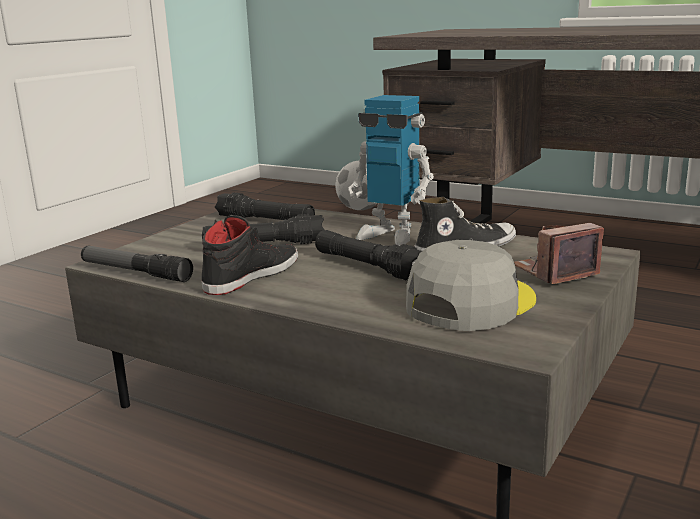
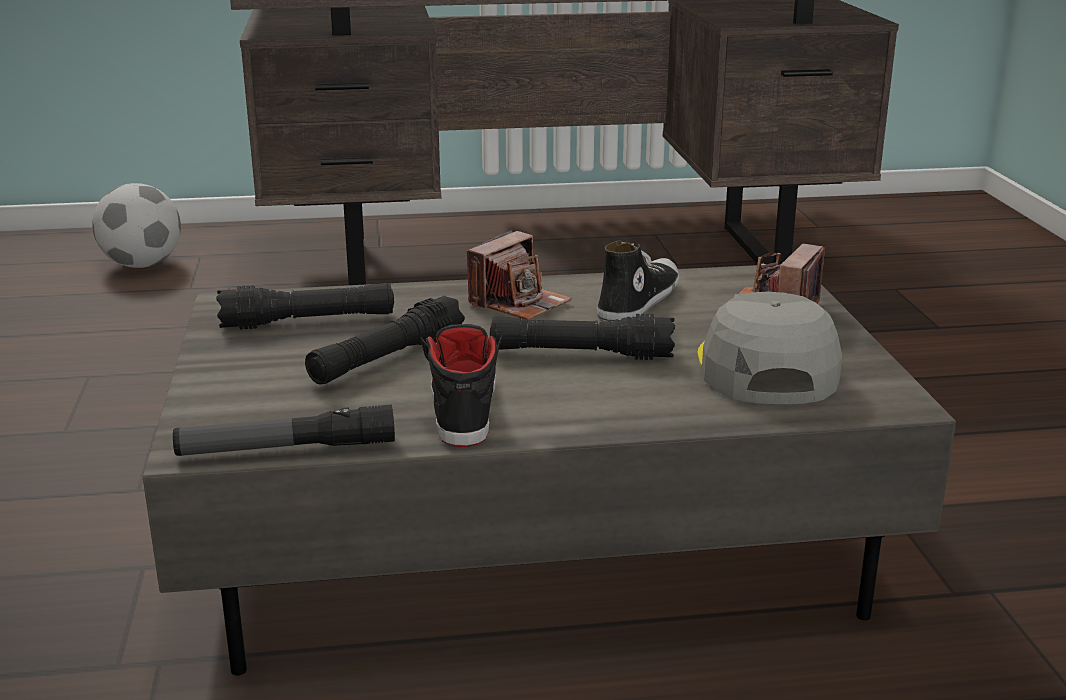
camera: 40 degrees left, 5 degrees up
(391, 235) = (519, 303): toy robot -> camera

